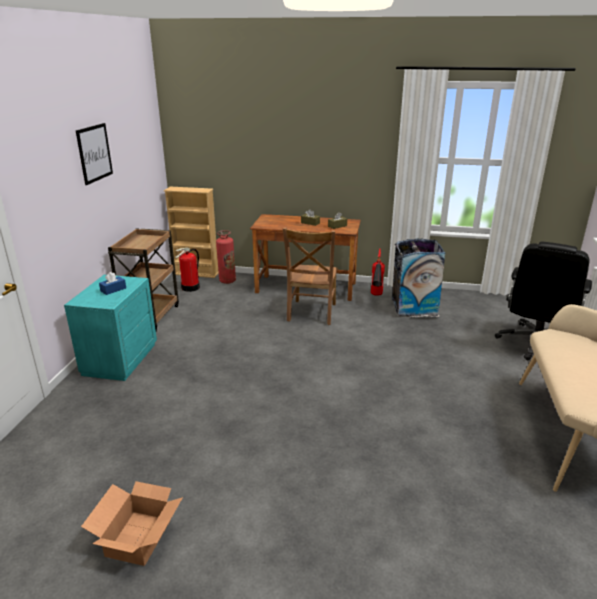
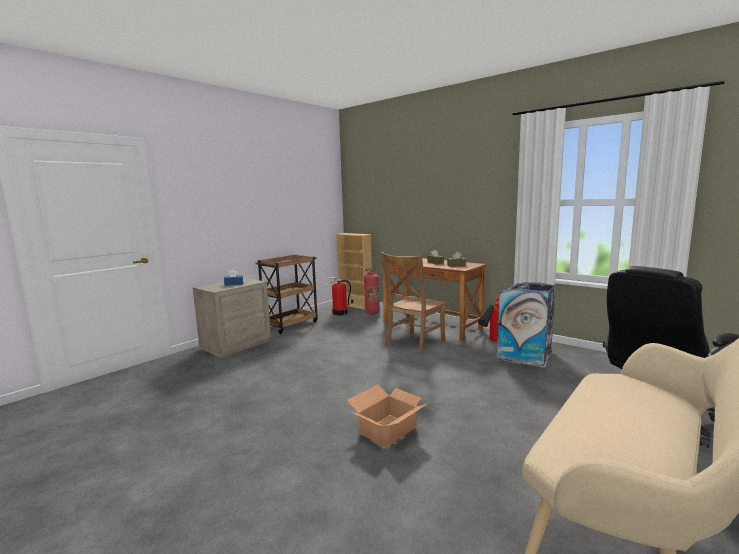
camera: 30 degrees right, 15 degrees down
(94, 153) = (258, 189): picture -> none
(119, 359) = (235, 345): turquoise nightstand -> beige nightstand
(139, 537) = (81, 459): cardboard box -> cardboard box (388, 430)

